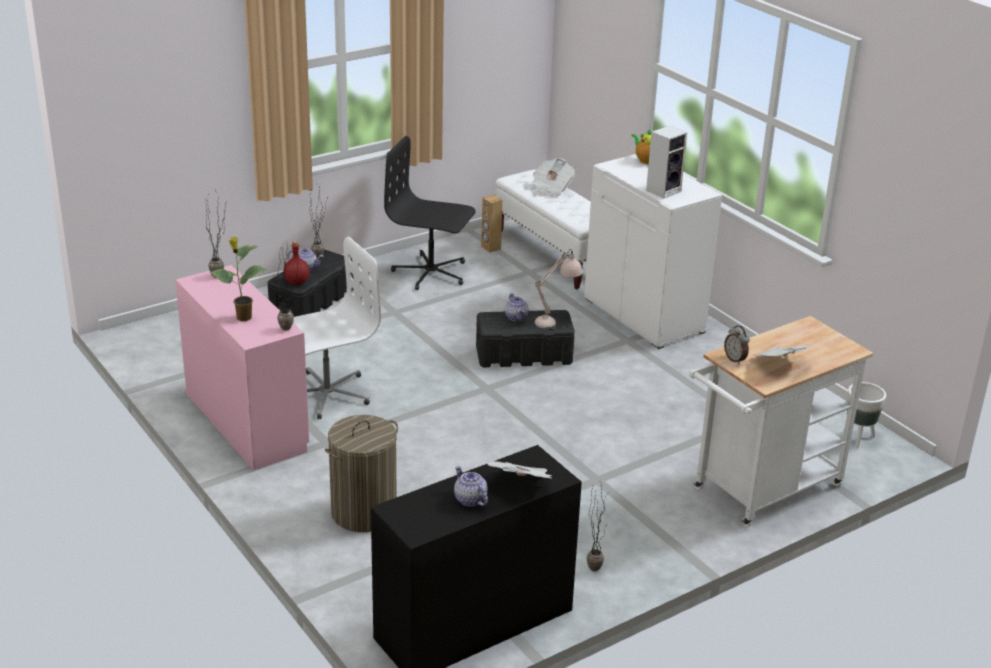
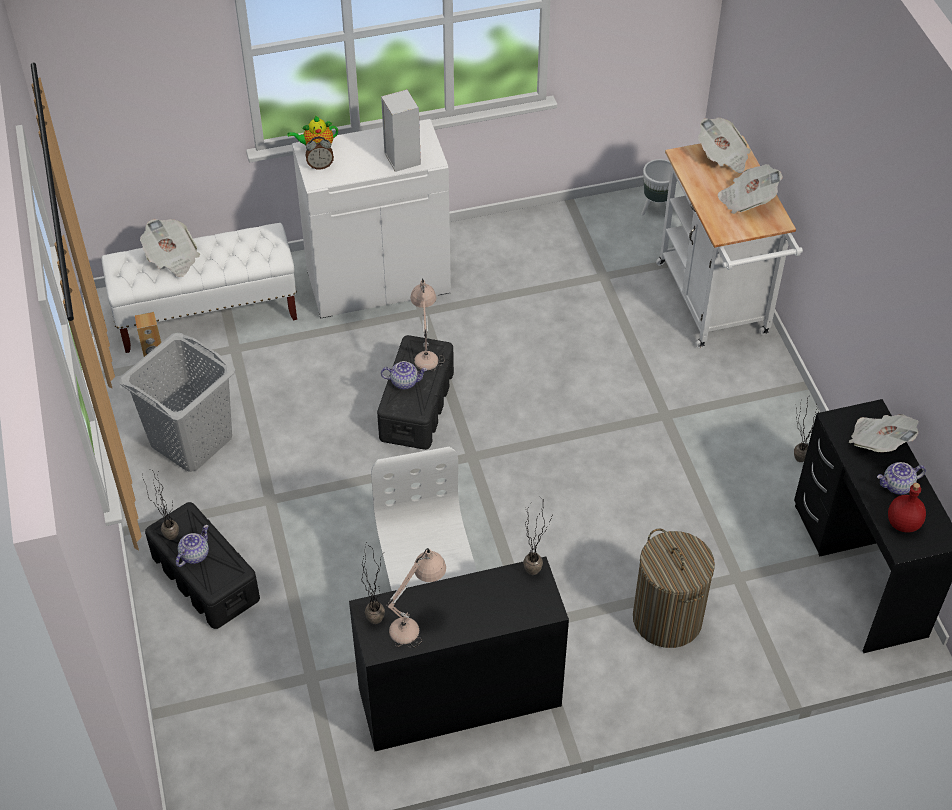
camera: 70 degrees left, 20 degrees up
(221, 291) = (417, 622): none -> beige table lamp
(243, 318) = (492, 609): potted plant -> none
(245, 421) = (459, 698): pink desk -> black desk
(297, 282) = (228, 571): red bottle -> red bottle (902, 523)
(431, 273) = (190, 441): black office chair -> grey laundry basket
(735, 359) = (730, 227): alarm clock -> alarm clock (320, 166)
(830, 345) = (723, 157): none -> newspaper

